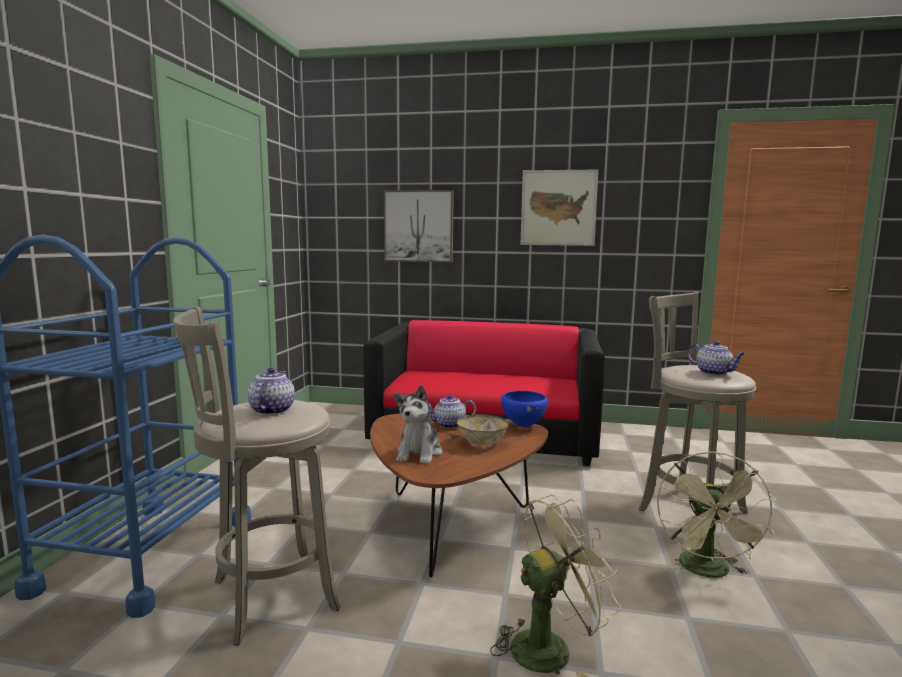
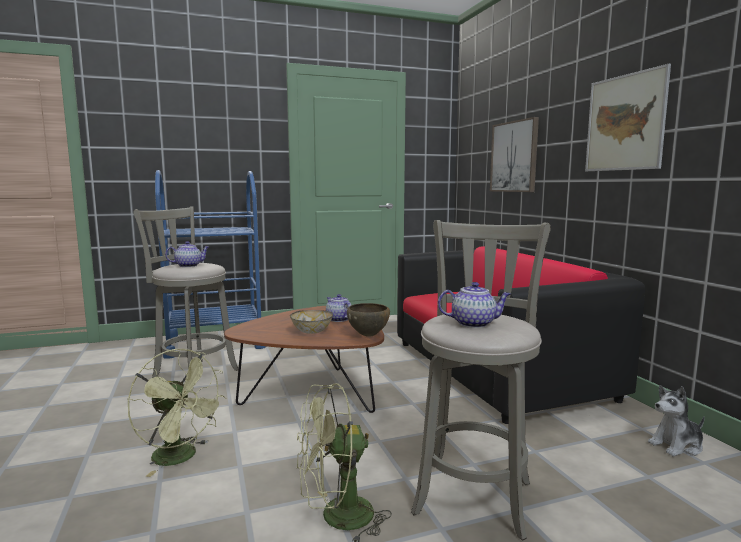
camera: 60 degrees right, 0 degrees up
(419, 453) = (271, 323): plush toy -> plush toy (677, 445)
(523, 426) = (368, 335): blue bowl -> brown bowl
(714, 373) = (474, 323): teapot -> teapot turned 105 degrees counterclockwise

